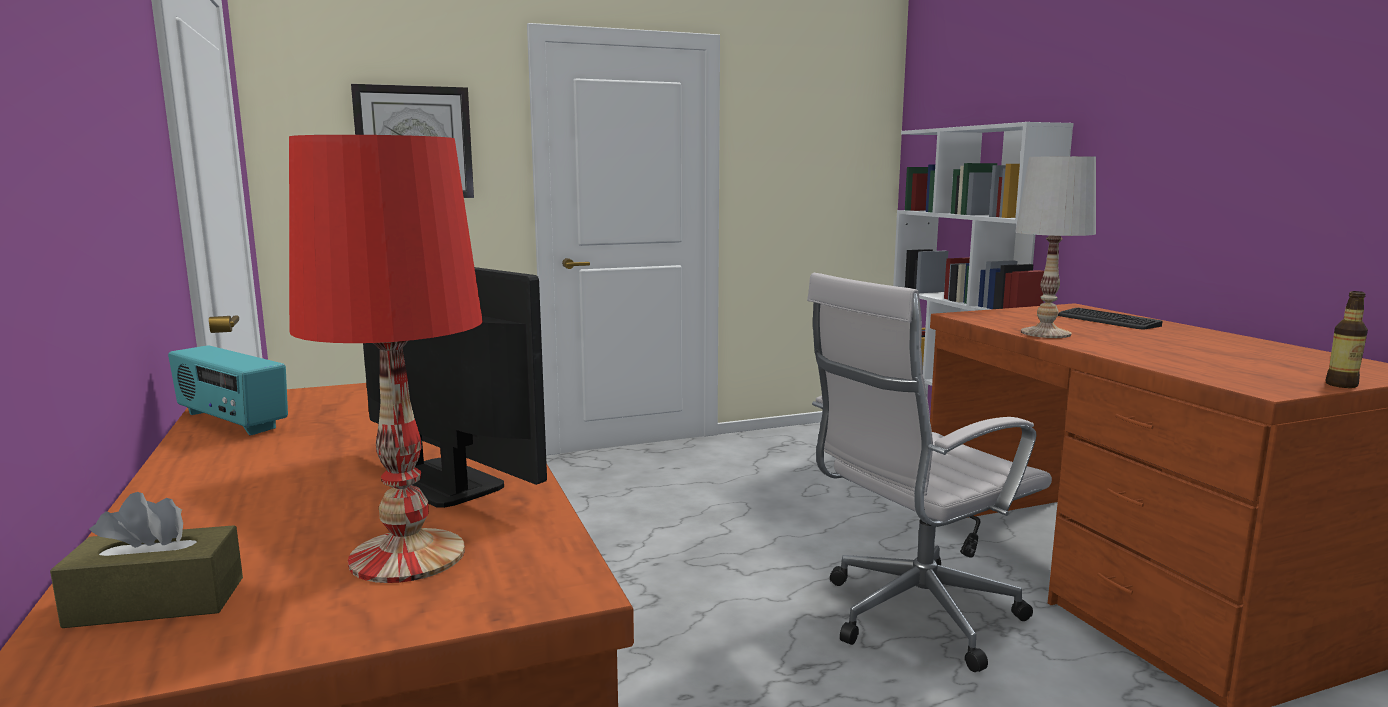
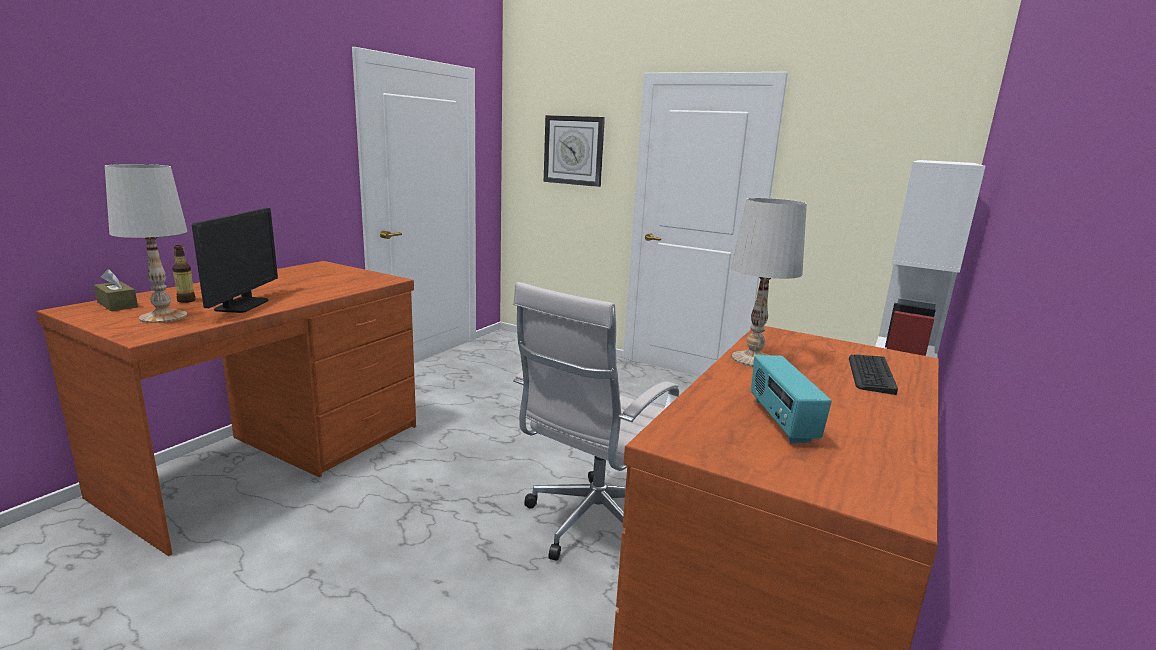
camera: 50 degrees right, 5 degrees up
(230, 421) = (294, 270): radio -> radio (780, 421)
(405, 556) = (163, 317): red table lamp -> white table lamp
(913, 617) = (591, 525): white office chair -> white office chair turned 75 degrees counterclockwise
(1341, 385) = (748, 472): bottle -> bottle (186, 301)

